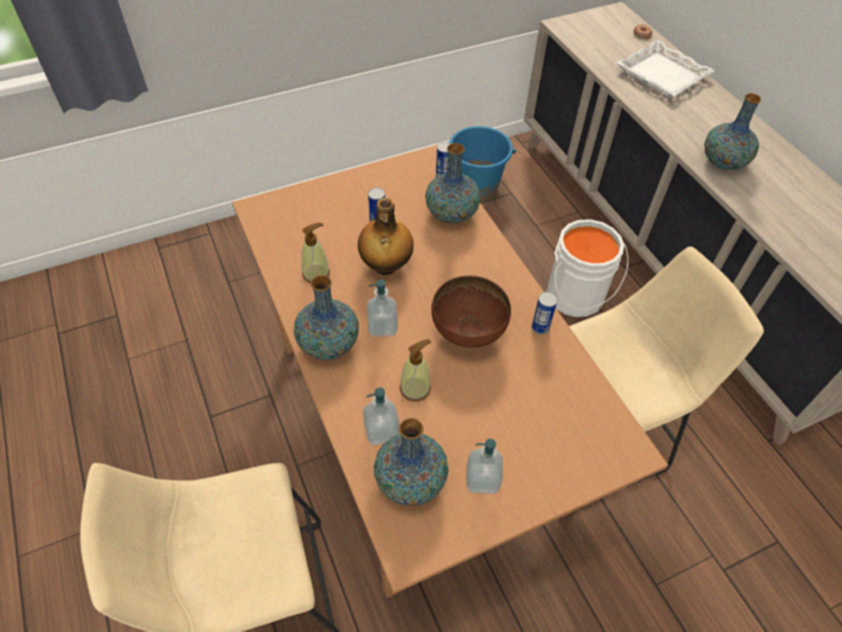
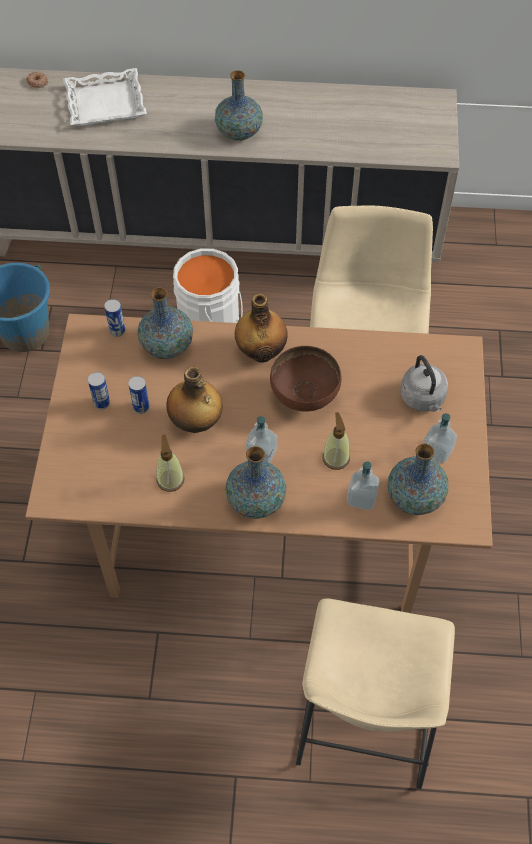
camera: 60 degrees left, 5 degrees up
(495, 279) = (261, 351): none -> bottle
(540, 328) = (327, 347): can -> can (102, 403)
(540, 438) = (423, 399): none -> grey kettle

